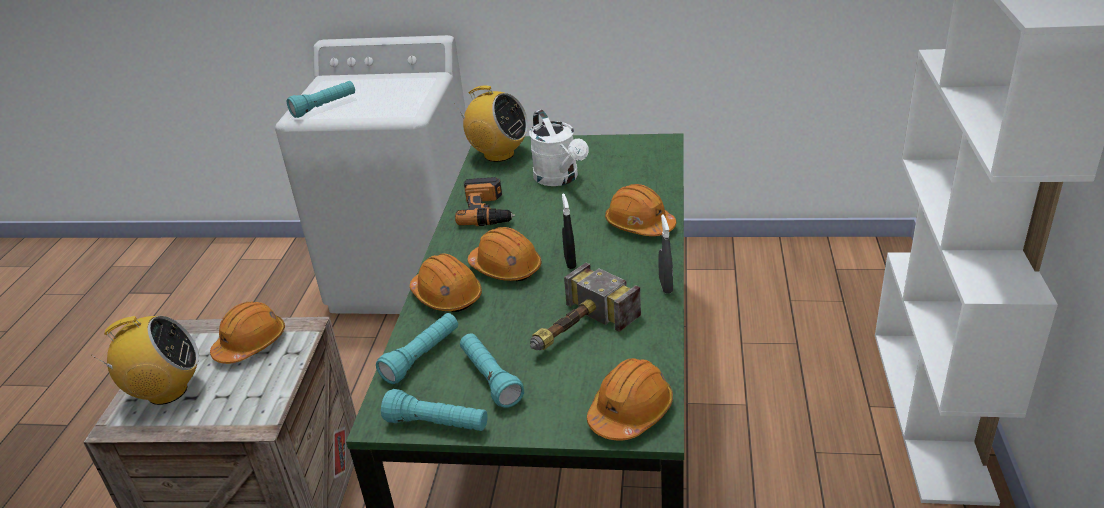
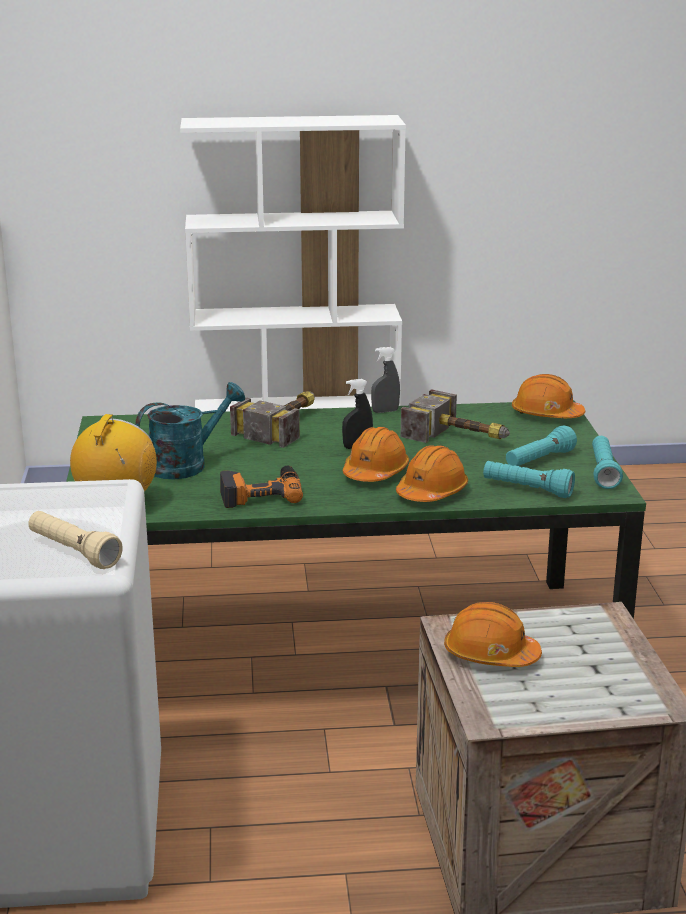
camera: 105 degrees left, 10 degrees down
(166, 391) = (596, 688): radio -> none
(324, 107) = (73, 552): turquoise flashlight -> beige flashlight
(560, 179) = (187, 465): white watering can -> turquoise watering can
(639, 225) = (285, 424): orange hard hat -> hammer

